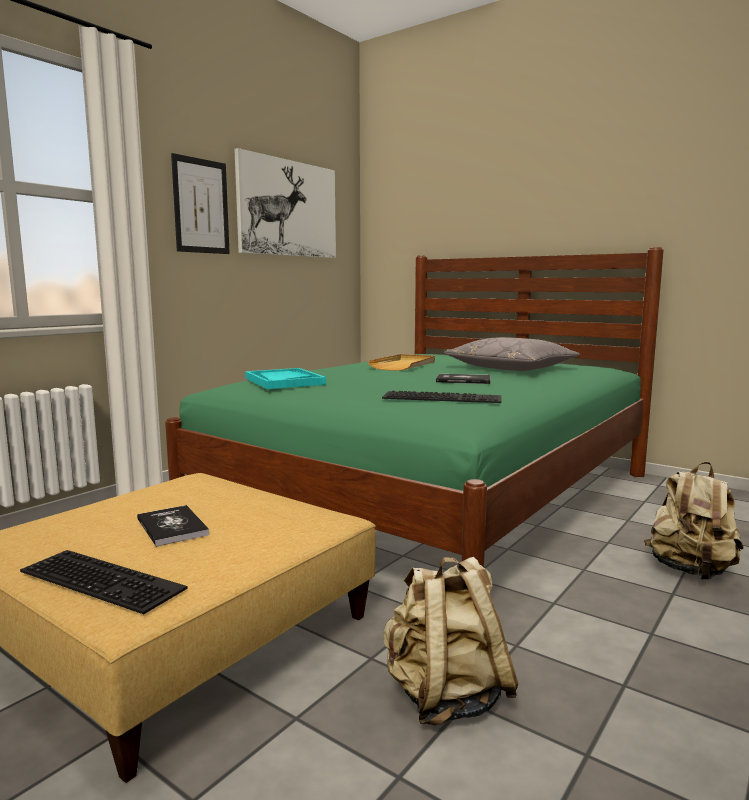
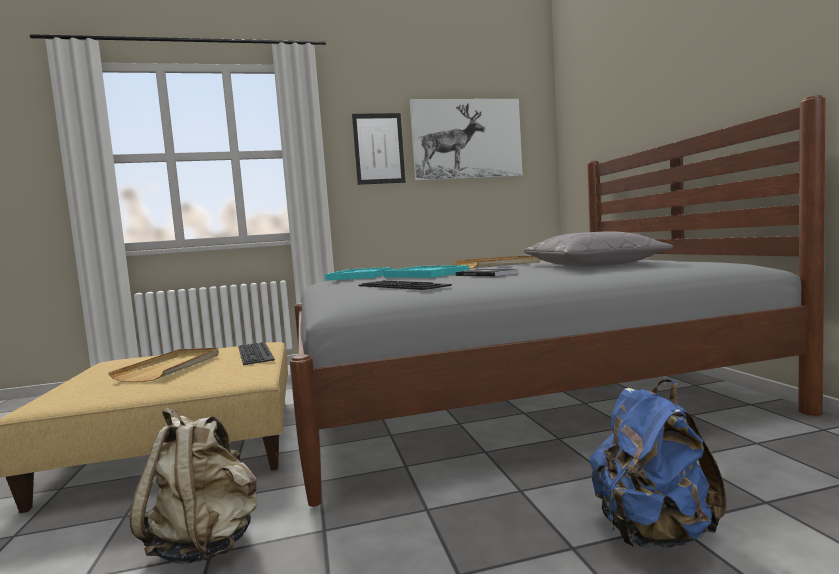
camera: 40 degrees right, 5 degrees down
(105, 578) = (80, 387): keyboard -> keyboard (257, 353)
(172, 527) = (171, 367): book -> beige tray
(383, 380) = (425, 274): none -> turquoise tray
(434, 497) = (510, 395): green bed -> grey bed
(690, 571) = (653, 533): beige backpack -> blue backpack

